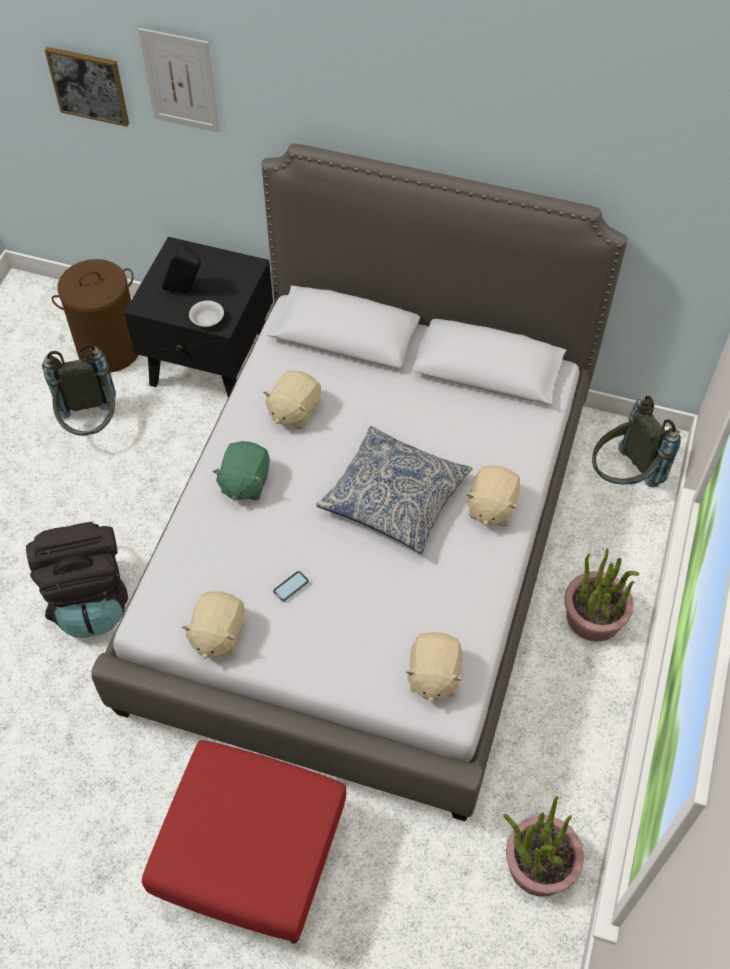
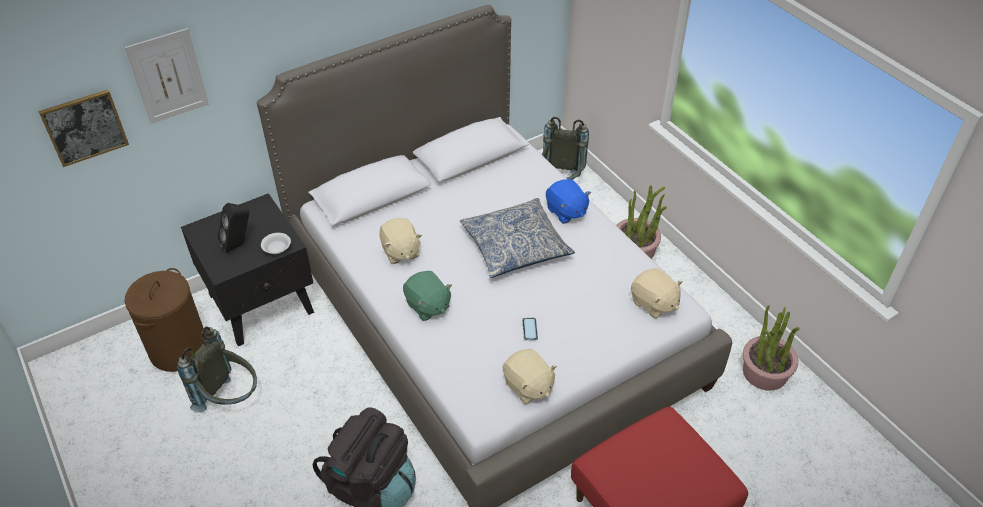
camera: 50 degrees left, 10 degrees down
(491, 507) = (566, 212): beige plush toy -> blue plush toy

